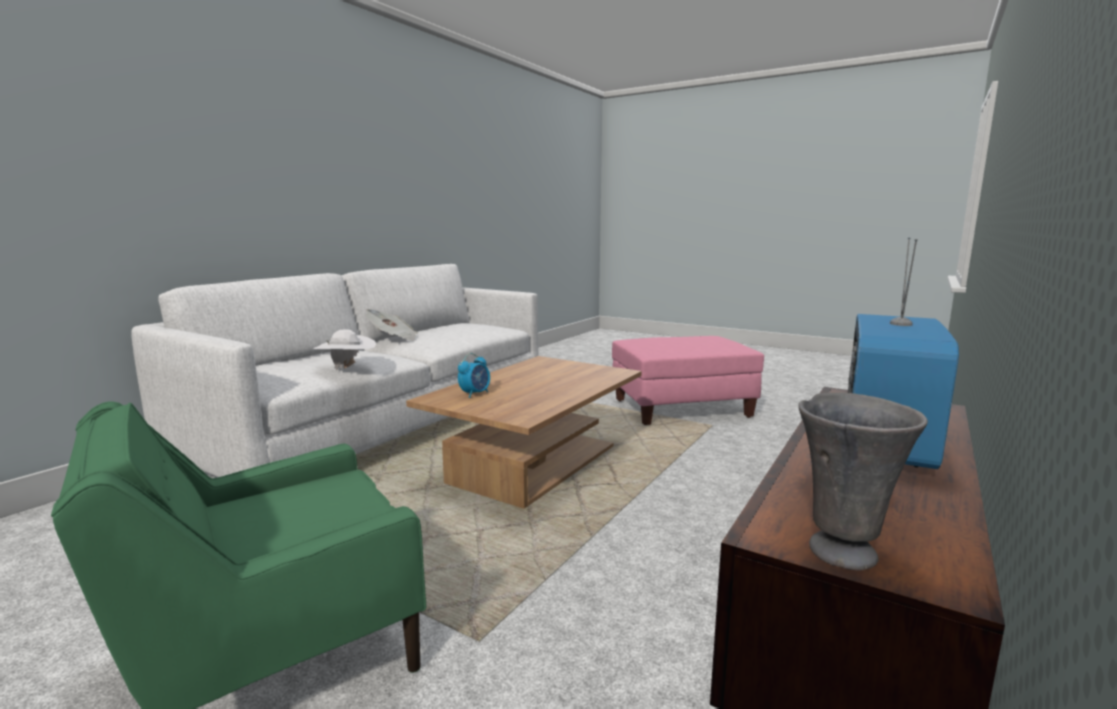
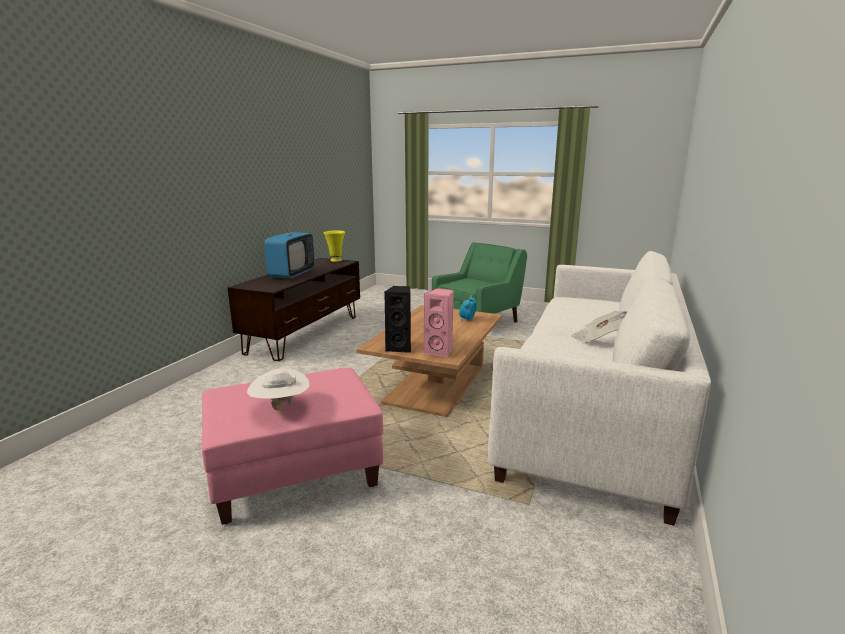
camera: 170 degrees right, 5 degrees up
(347, 369) = (556, 309): white hat -> white hat (280, 408)
(547, 364) = (440, 351): none -> pink speaker
(590, 368) = (400, 348): none -> black speaker
(843, 551) = (335, 260): grey vase -> yellow vase

